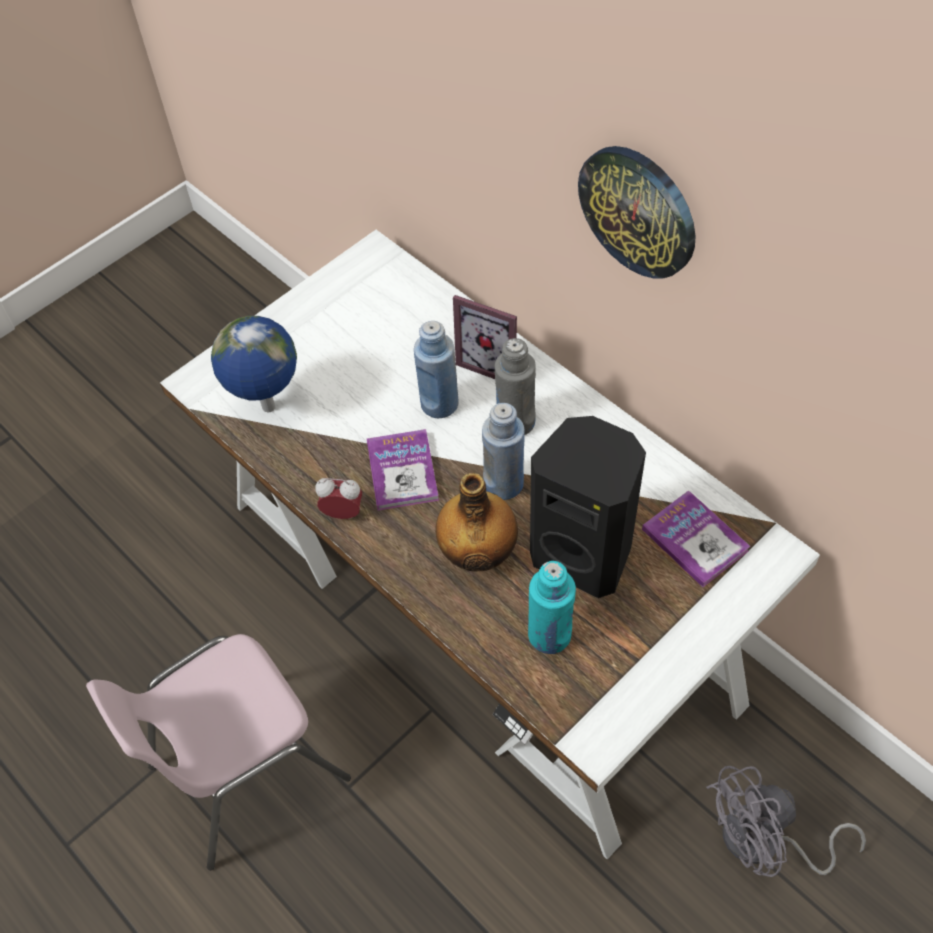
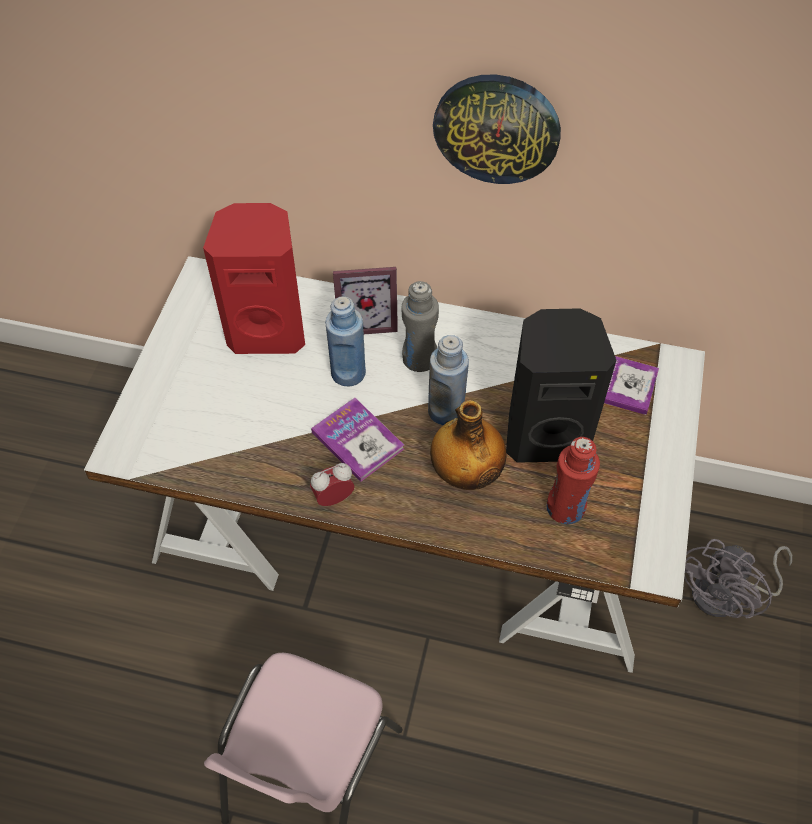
camera: 35 degrees left, 0 degrees up
(268, 408) = (203, 444): globe -> none
(396, 330) = (268, 330): none -> red speaker
(549, 635) = (565, 508): turquoise bottle -> red bottle

